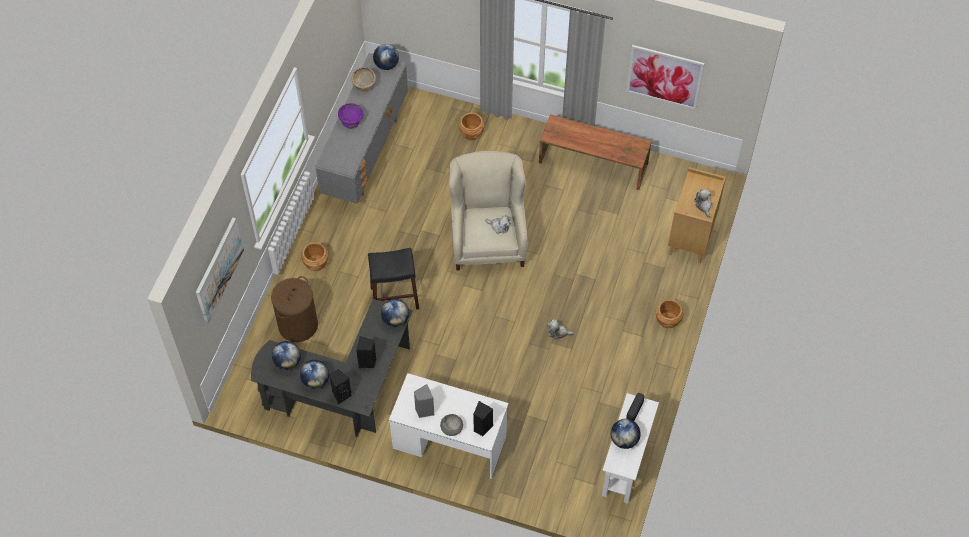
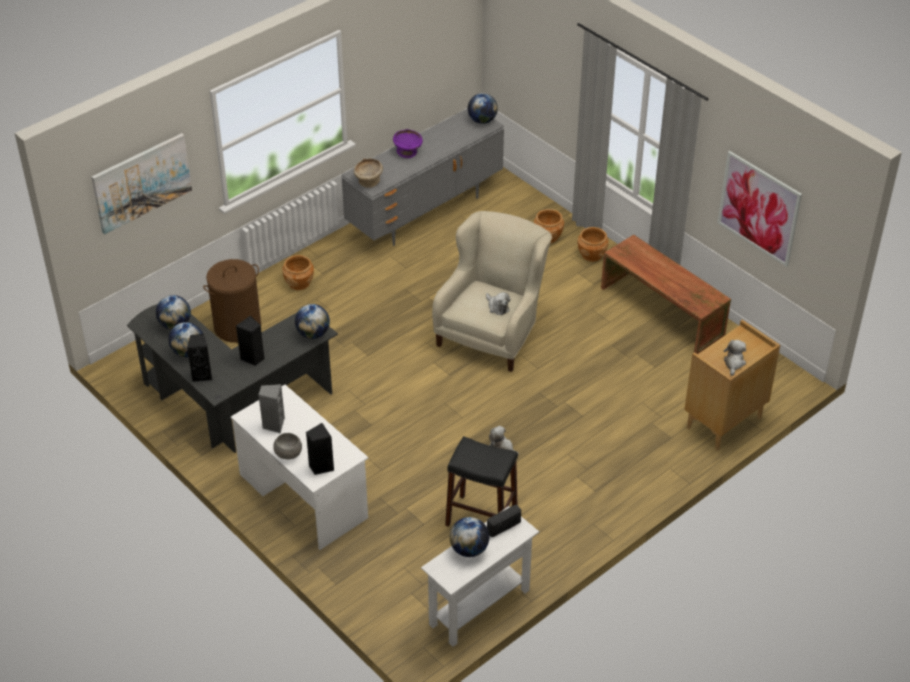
camera: 30 degrees right, 15 degrees down
(364, 86) = (445, 129): beige bowl -> beige bowl (369, 182)
(395, 298) = (353, 344): black stool -> black stool (481, 518)
(667, 320) = (637, 489): brown planter -> brown planter (592, 255)

